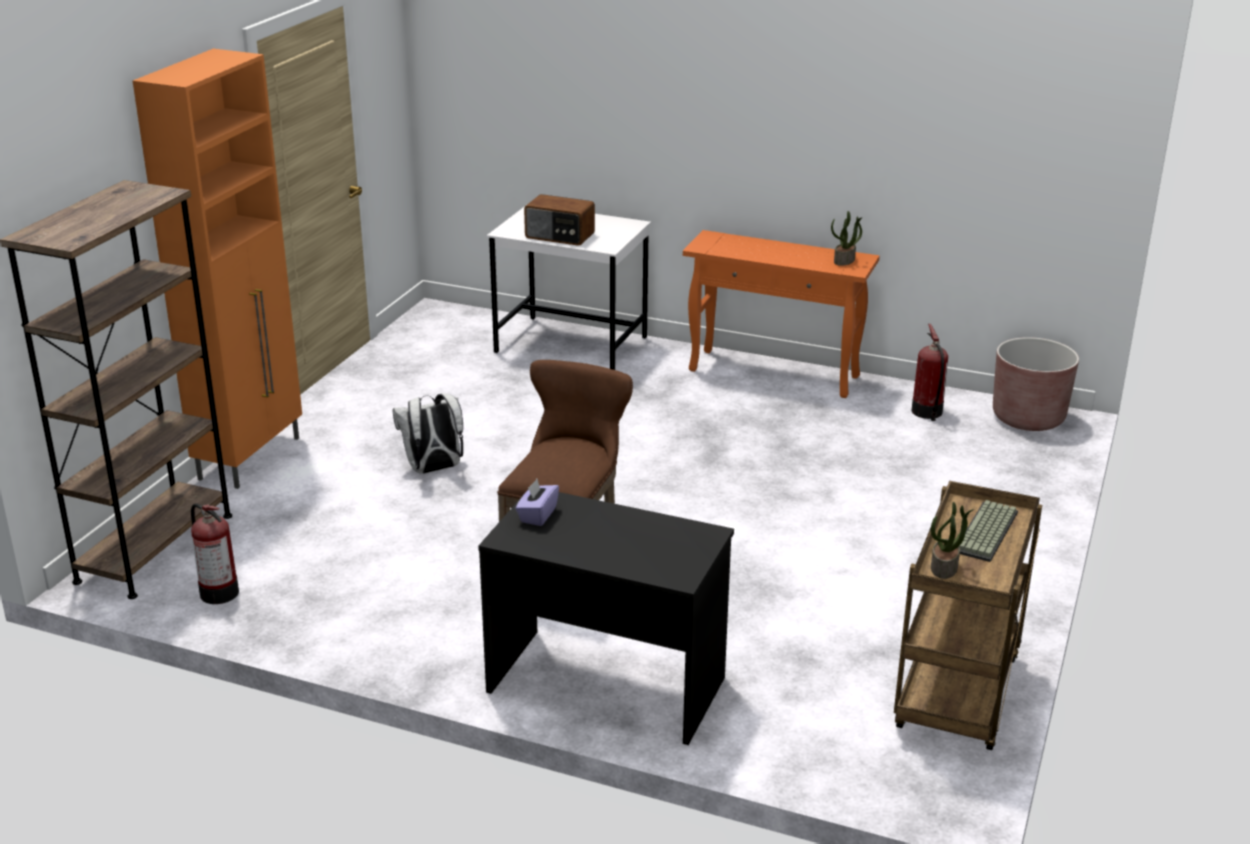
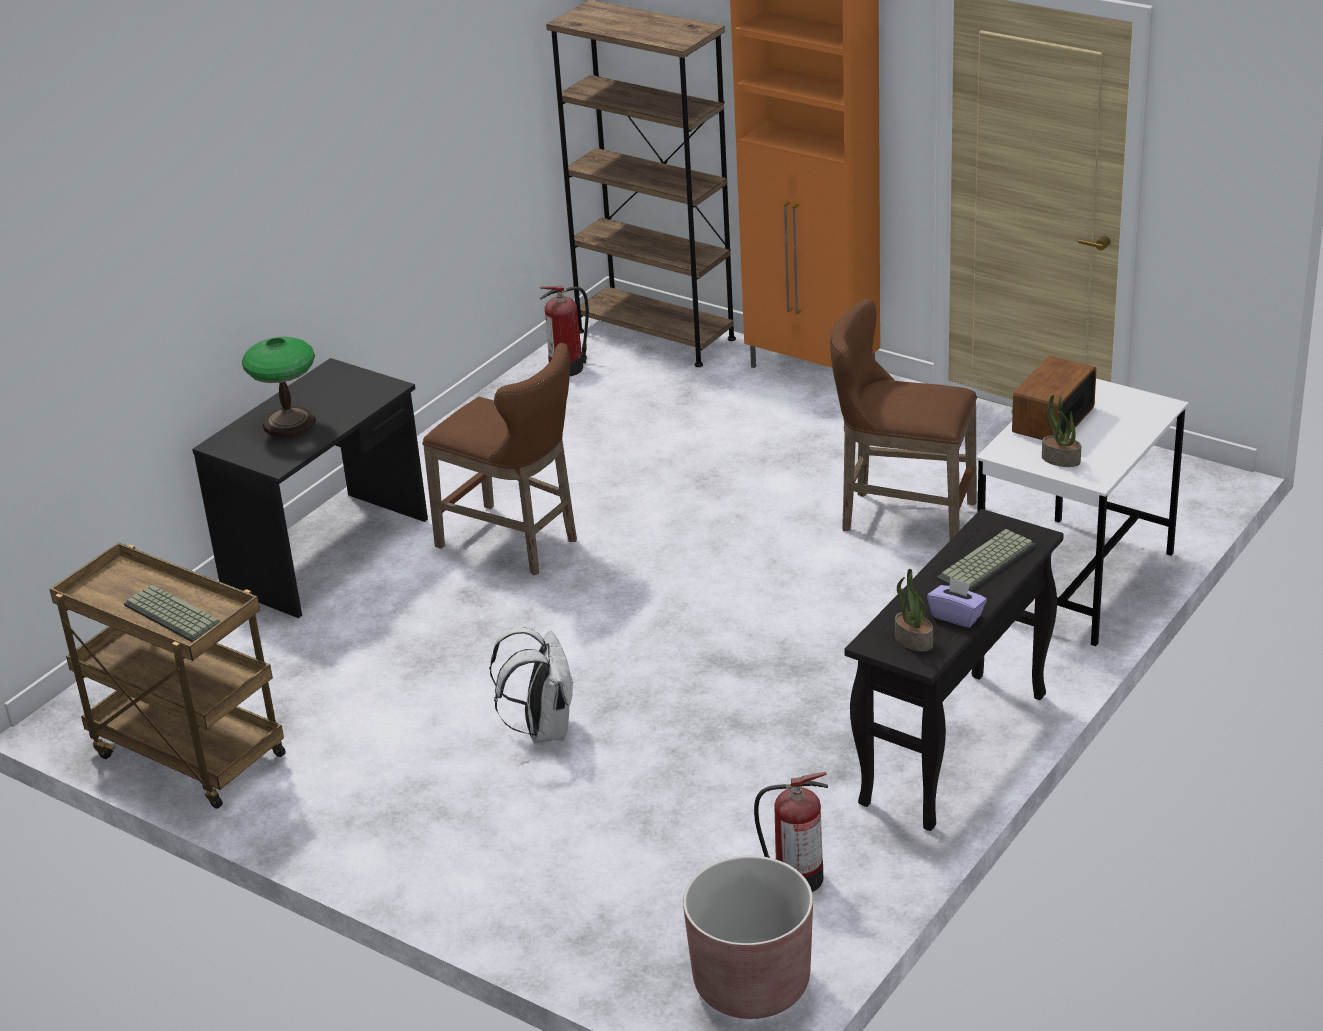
camera: 105 degrees right, 5 degrees up
(433, 469) = (755, 473): white backpack -> white backpack (543, 729)
(498, 406) = (900, 517): none -> brown stool
(537, 515) = (361, 384): purple tissue box -> purple tissue box (957, 616)
(626, 542) = (289, 423): none -> table lamp
(748, 246) = (987, 564): none -> keyboard
(775, 373) = (954, 750): orange console table -> black console table
(944, 567) = (133, 577): potted plant -> potted plant (1060, 460)

